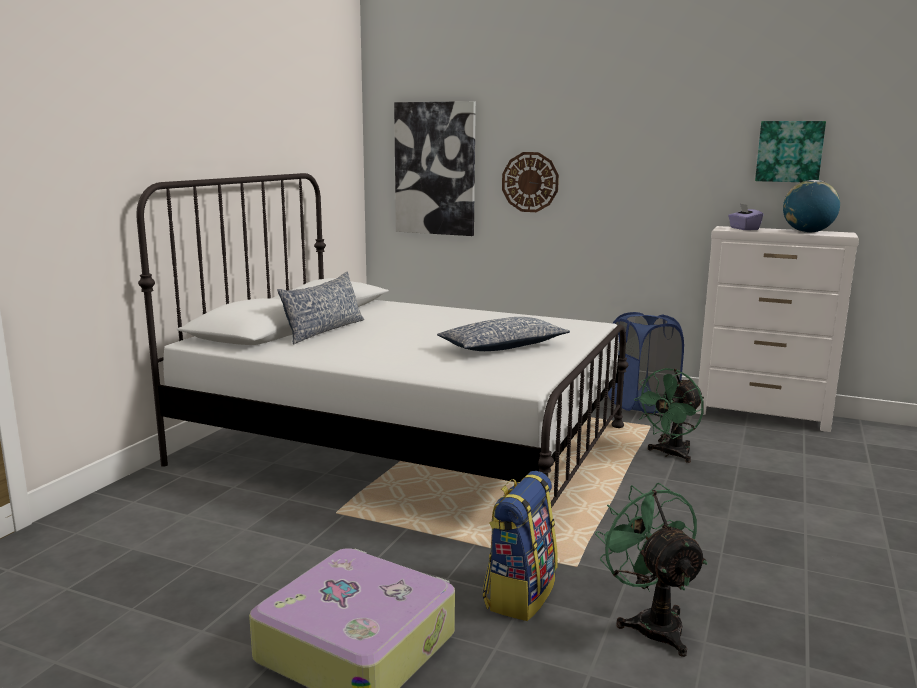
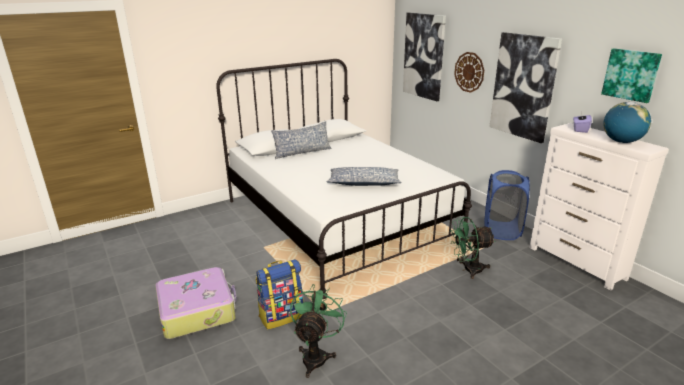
camera: 35 degrees right, 10 degrees up
(630, 190) = (523, 86): none -> picture

